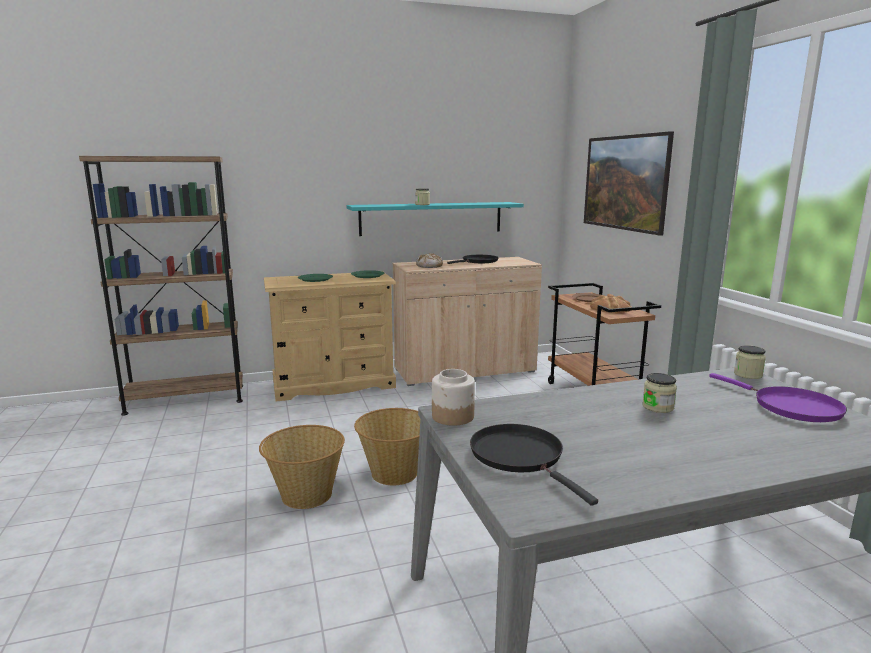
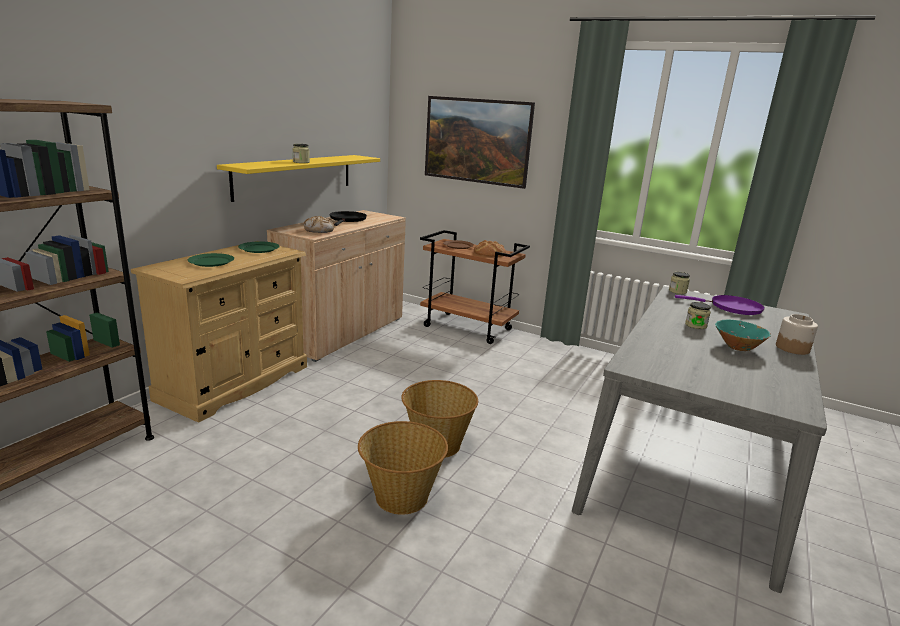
camera: 45 degrees left, 5 degrees up
(431, 218) = (295, 176): turquoise shelf -> yellow shelf
(453, 416) = (639, 369): jar -> jar (792, 348)
(520, 457) = (726, 381): black frying pan -> none
(653, 439) = (738, 347): none -> turquoise bowl

